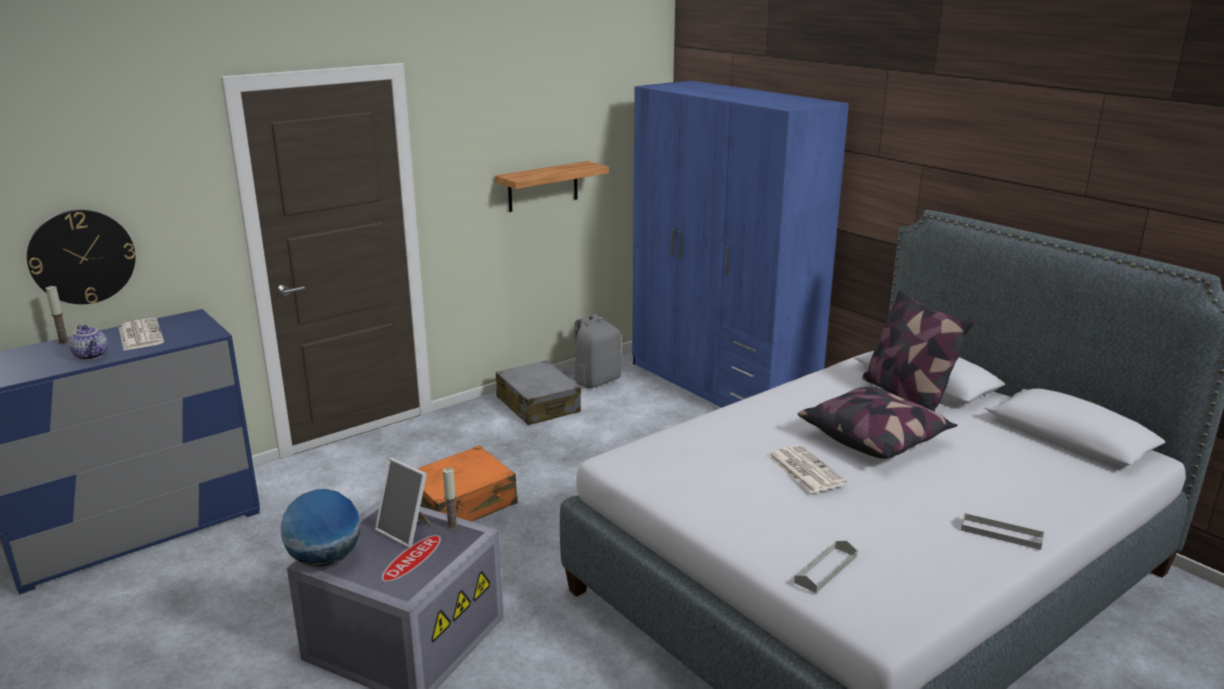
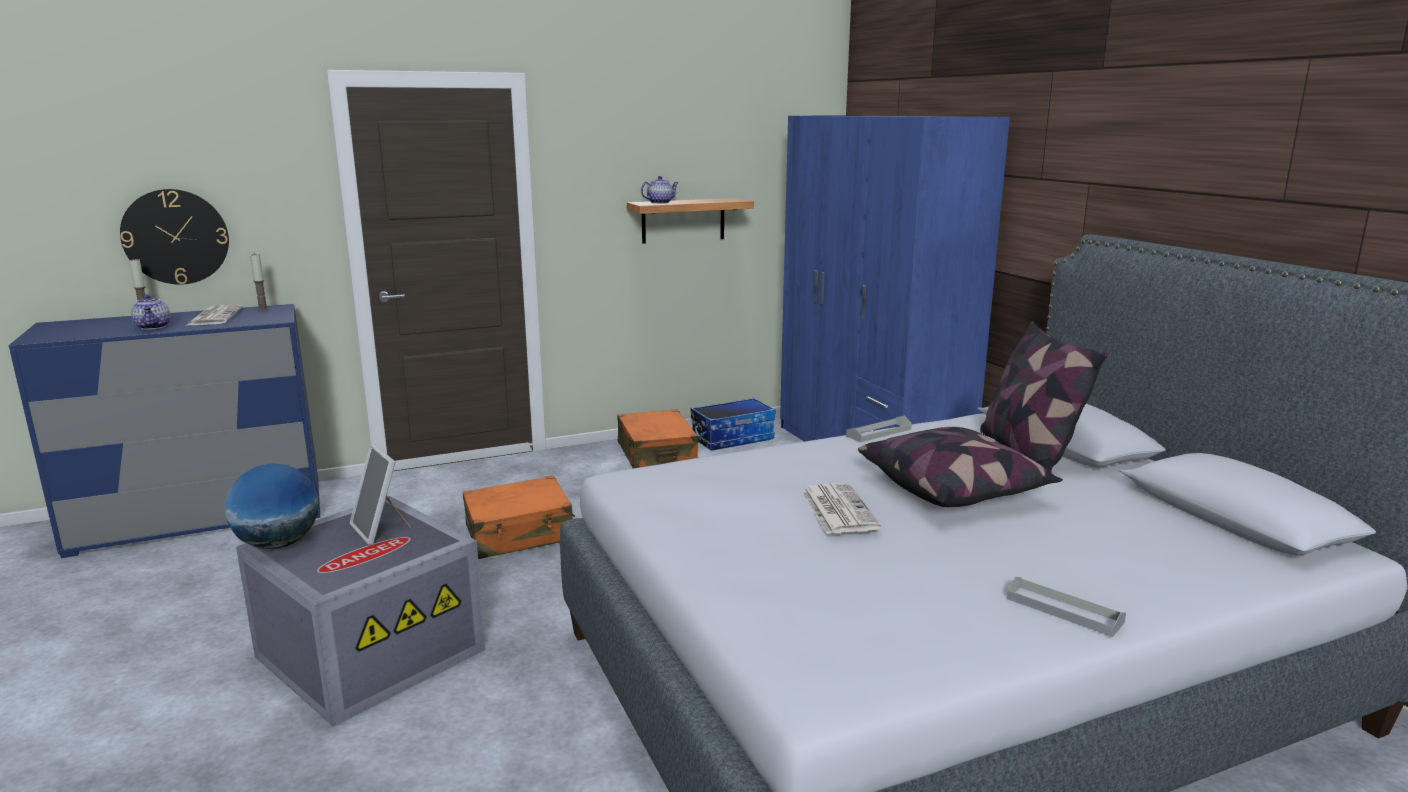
camera: 15 degrees right, 5 degrees down
(452, 526) = (430, 531): candle -> candle (263, 309)
(528, 175) = (660, 202): none -> teapot
(538, 405) = (657, 454): grey suitcase -> orange suitcase
(596, 380) = (732, 438): grey backpack -> storage box
(826, 569) = (786, 616): grey tray -> grey tray (878, 433)

